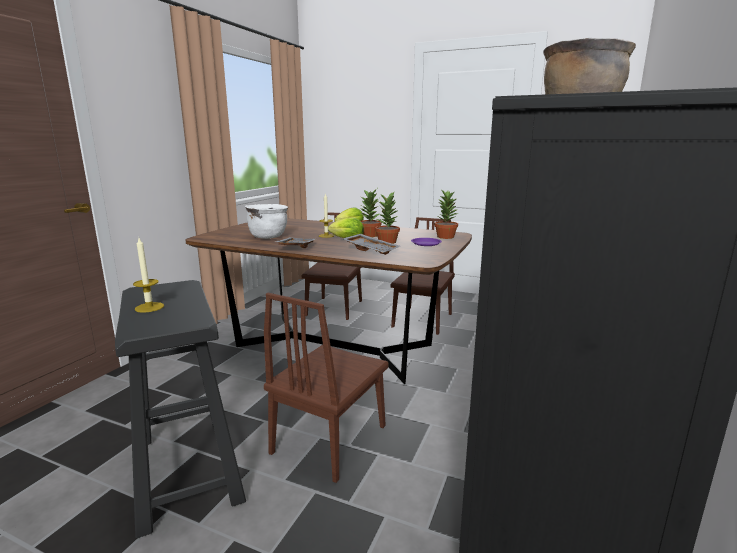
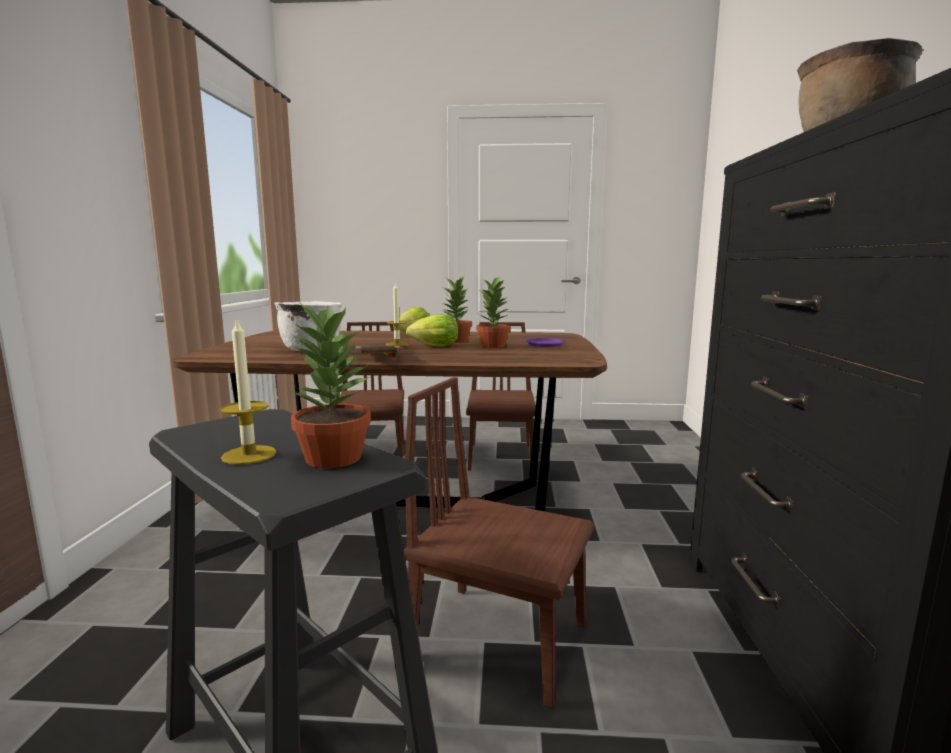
camera: 20 degrees left, 5 degrees down
(329, 439) = (499, 639): brown chair -> brown chair turned 105 degrees clockwise
(371, 250) = (489, 354): grey tray -> none
(445, 237) = (553, 337): potted plant -> potted plant (333, 457)

